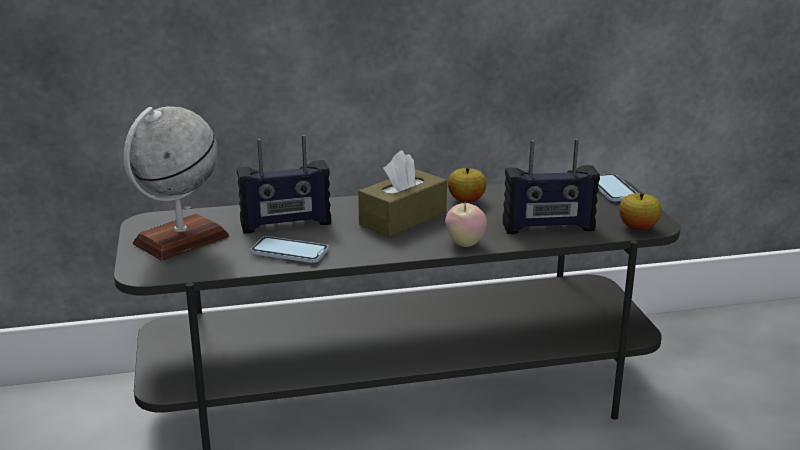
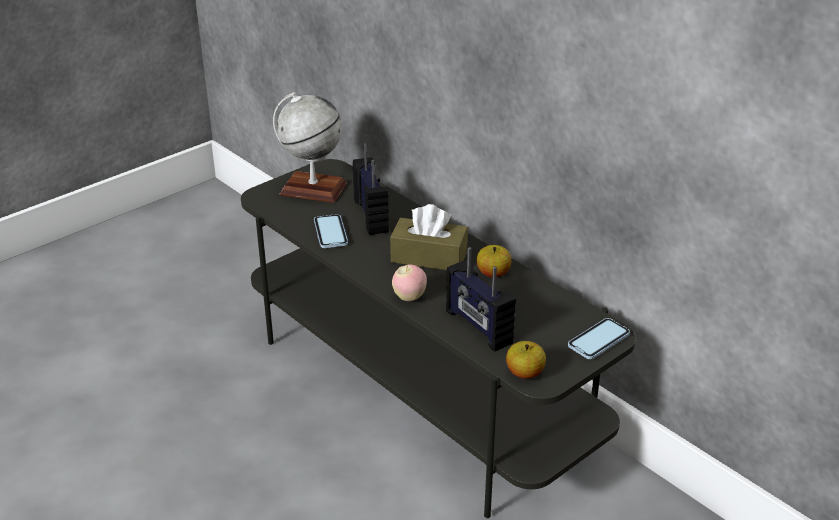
camera: 60 degrees right, 10 degrees up
(286, 224) = (372, 215): radio -> radio turned 150 degrees counterclockwise

